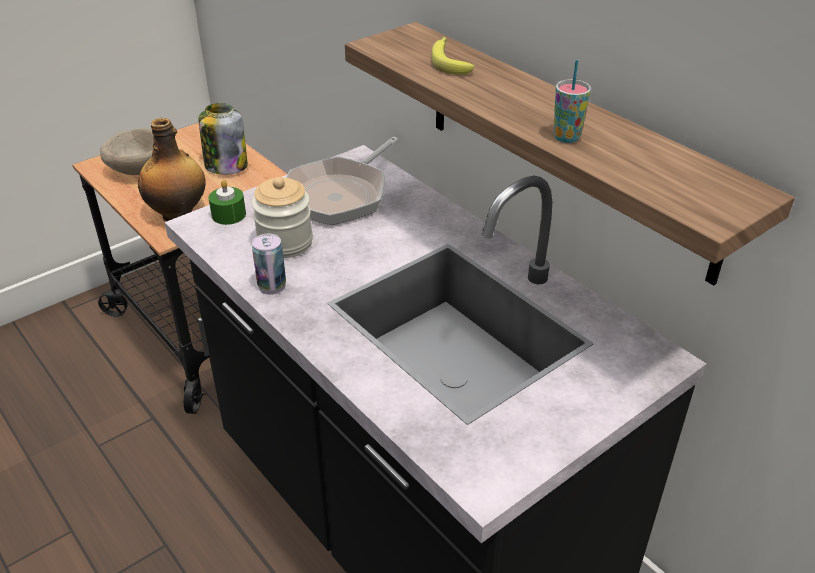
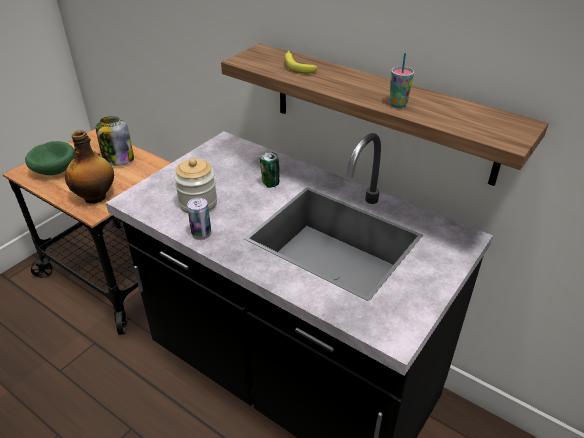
camera: 15 degrees left, 0 degrees up
(138, 169) = (54, 170): beige bowl -> green bowl
(228, 215) = (150, 190): green candle -> none
(341, 194) = (222, 165): frying pan -> none
(397, 230) = (270, 183): none -> can

